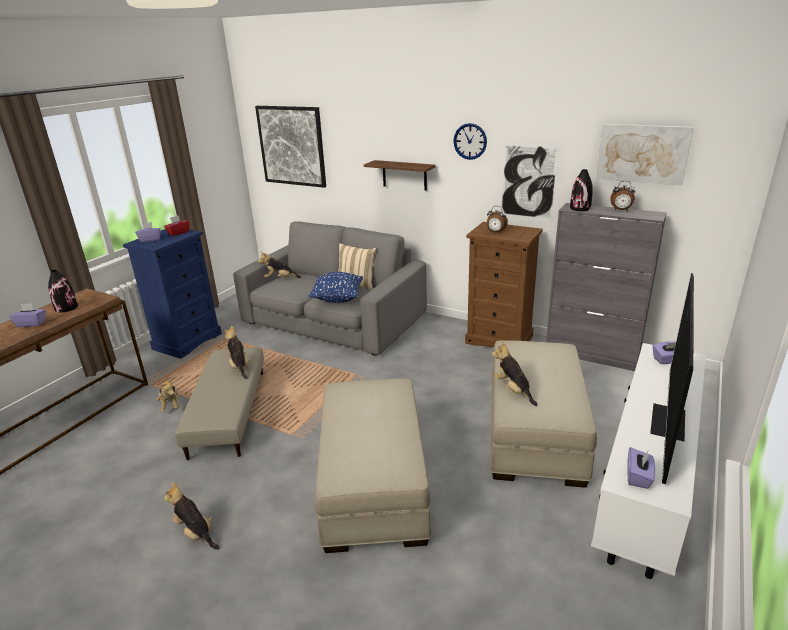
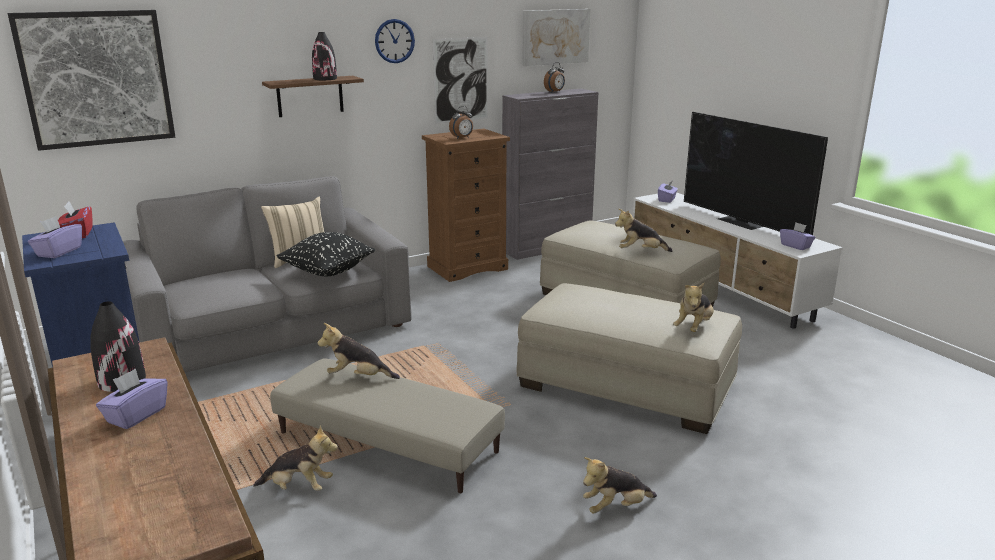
camera: 60 degrees left, 5 degrees down
(280, 278) = (184, 289): plush toy -> plush toy (693, 327)
(337, 298) = (328, 271): blue pillow -> black pillow
(580, 208) = (527, 95): black vase -> black vase (325, 79)

